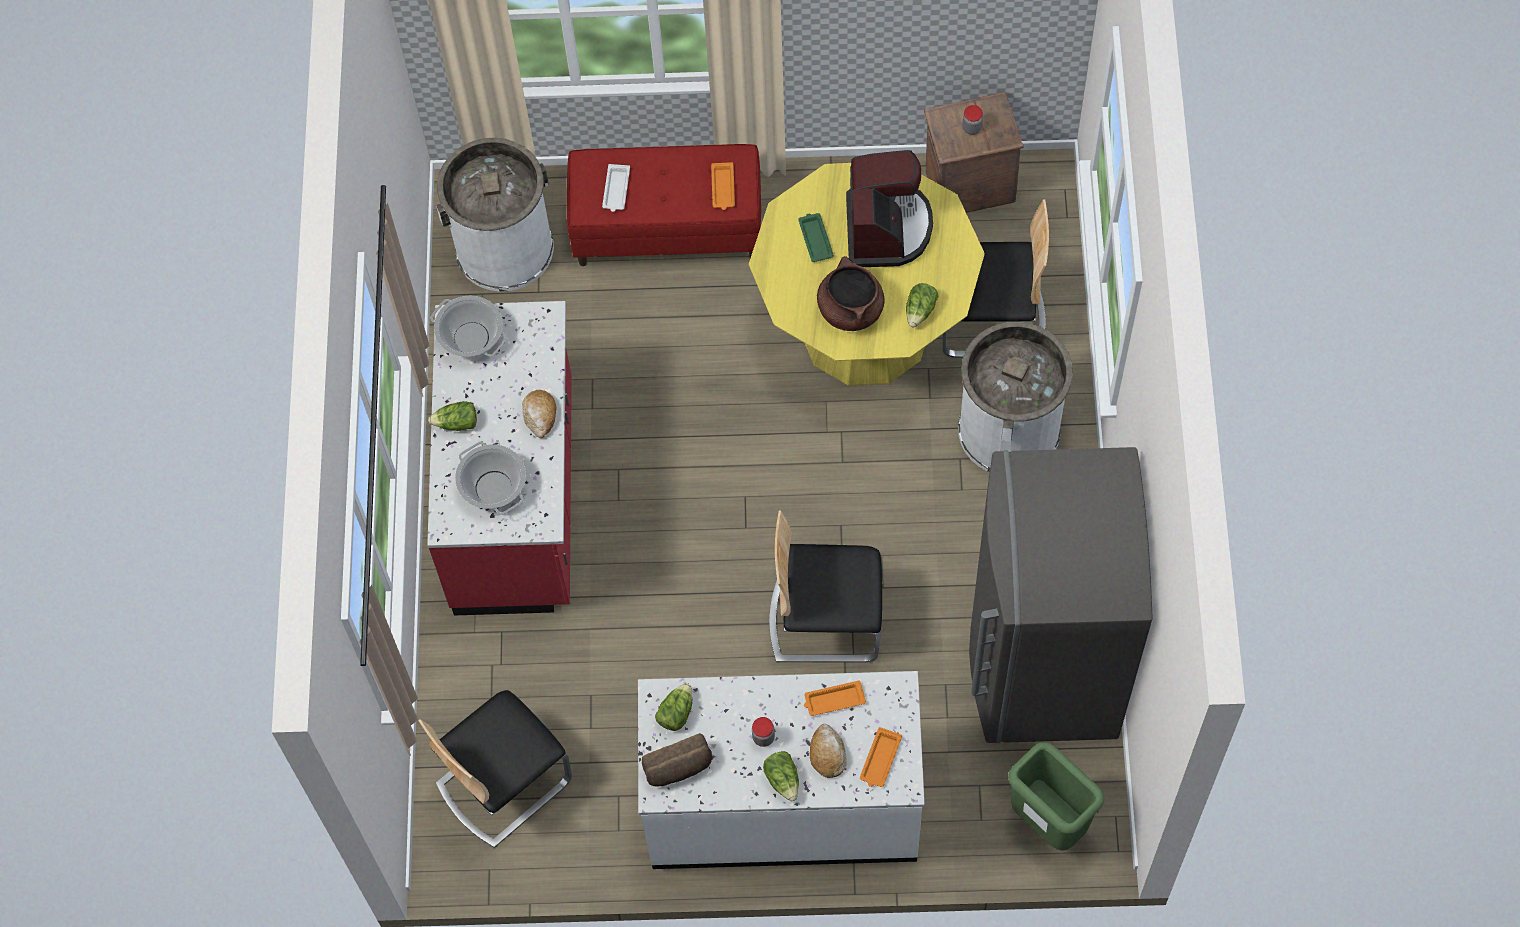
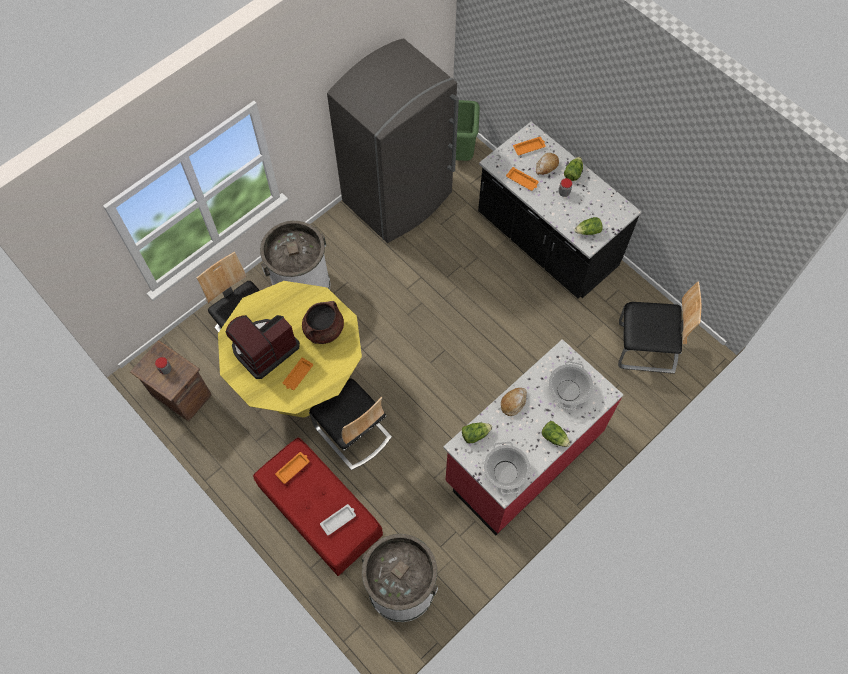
camera: 135 degrees left, 0 degrees up
(679, 768) = (609, 211): bread -> none
(783, 803) = (546, 242): white counter -> black counter
(815, 239) = (297, 375): green tray -> orange tray
(825, 619) = (456, 286): chair -> chair (352, 433)
(920, 310) = (298, 300): lettuce -> lettuce (475, 434)

